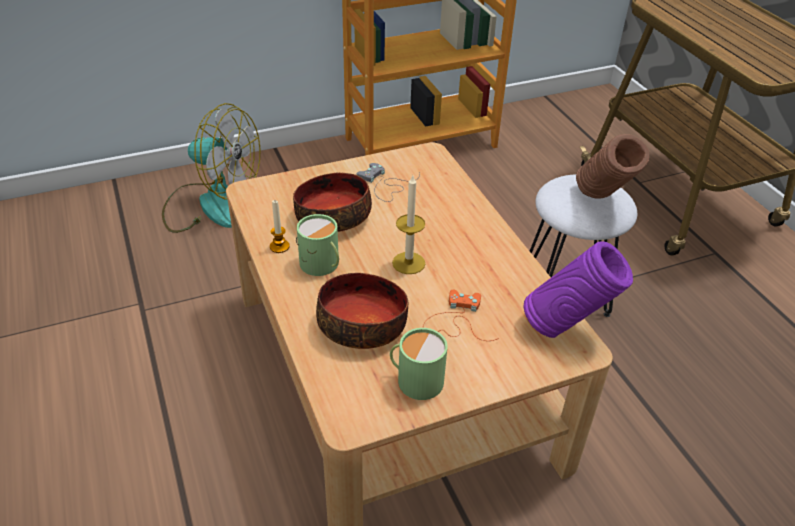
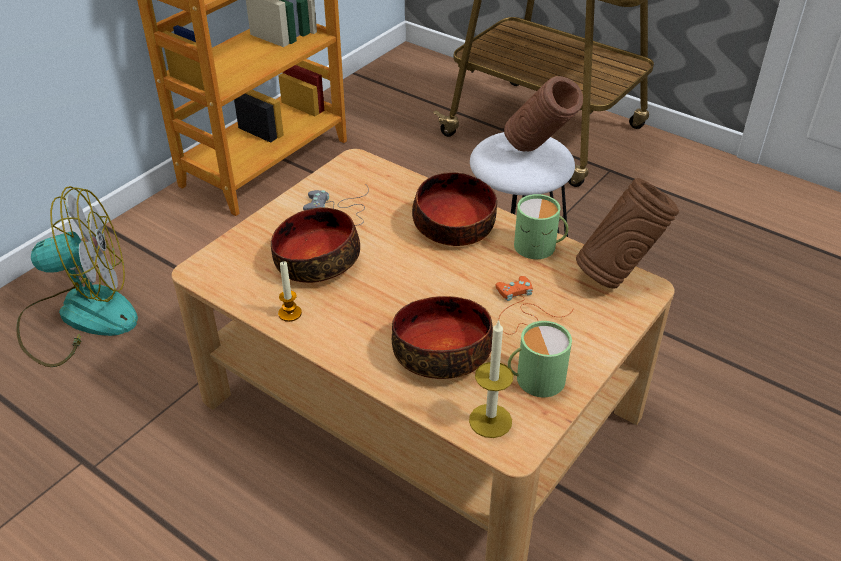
camera: 30 degrees left, 0 degrees up
(321, 265) = (350, 313): green mug -> green mug (539, 247)
(408, 263) = (432, 276): candle -> candle (490, 421)
(462, 231) = (453, 225): none -> bowl
(567, 328) = (617, 275): purple vase -> brown vase

